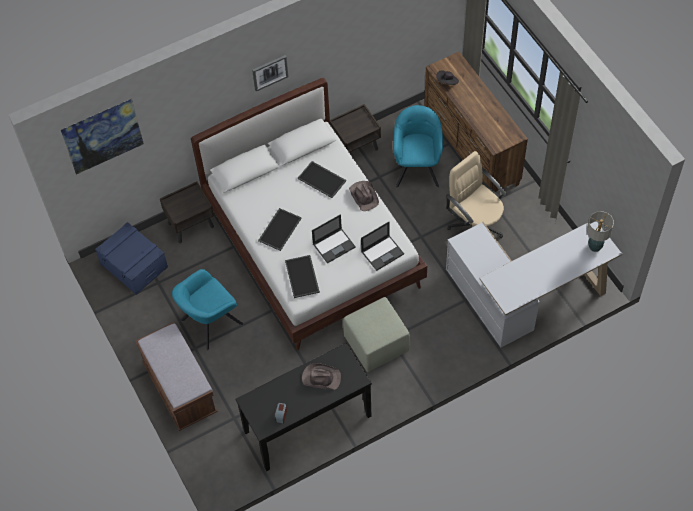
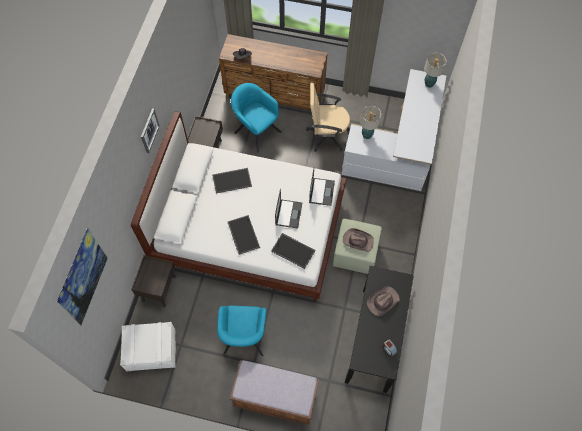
camera: 50 degrees left, 5 degrees up
(134, 265) = (151, 349): blue storage box -> white storage box
(364, 196) = (269, 167): brown hat -> brown hat (357, 240)
(484, 243) = (367, 135): none -> table lamp

